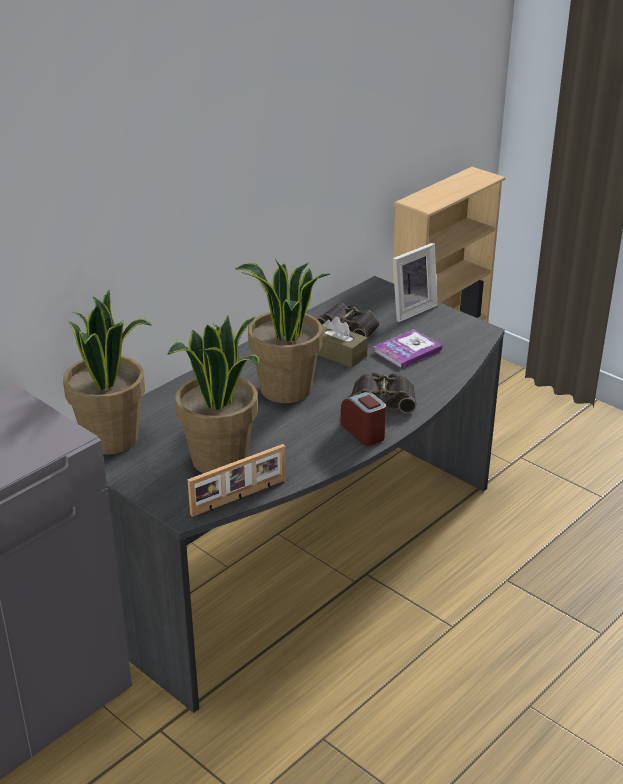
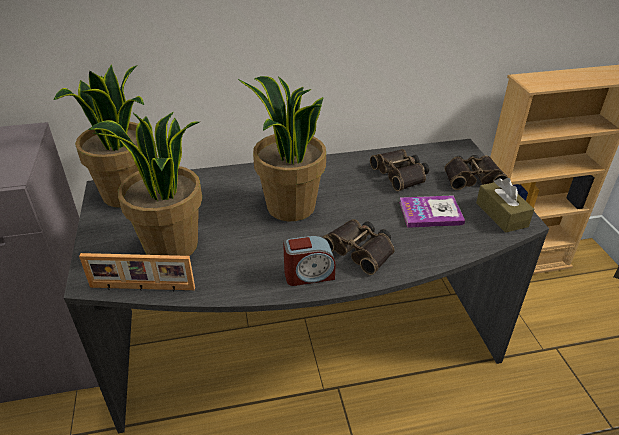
camera: 35 degrees right, 5 degrees up
(338, 354) = (367, 193): brown tissue box -> brown tissue box (501, 214)
(363, 432) = (309, 274): alarm clock -> alarm clock turned 75 degrees clockwise
(410, 309) = (472, 177): picture frame -> binoculars

